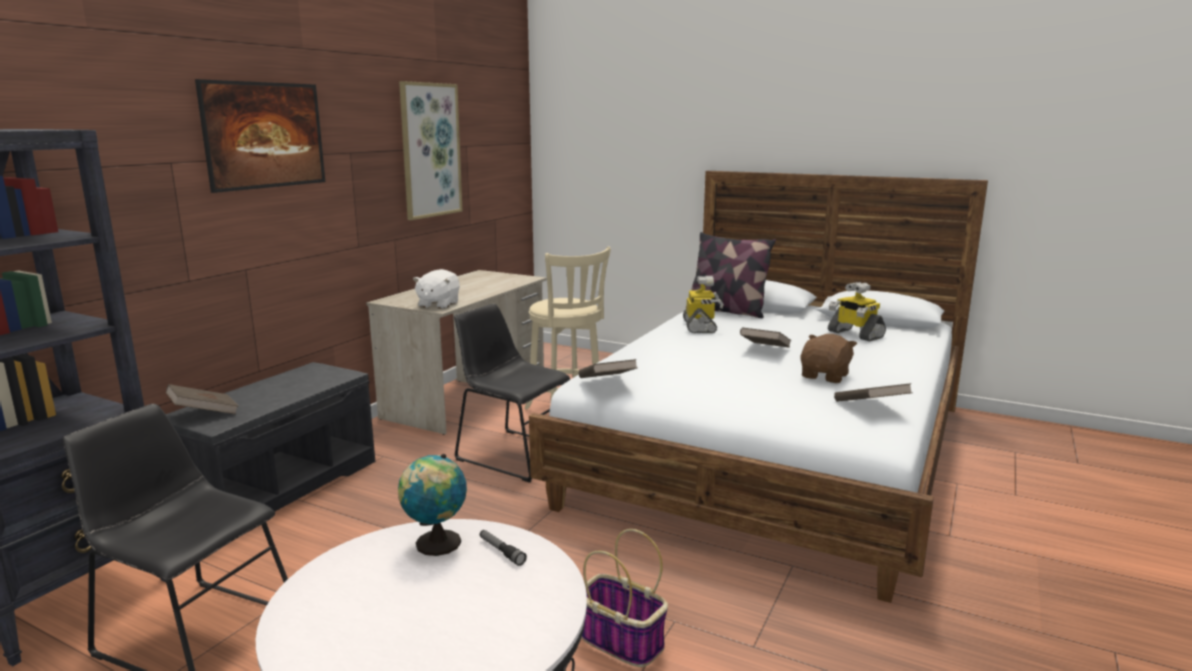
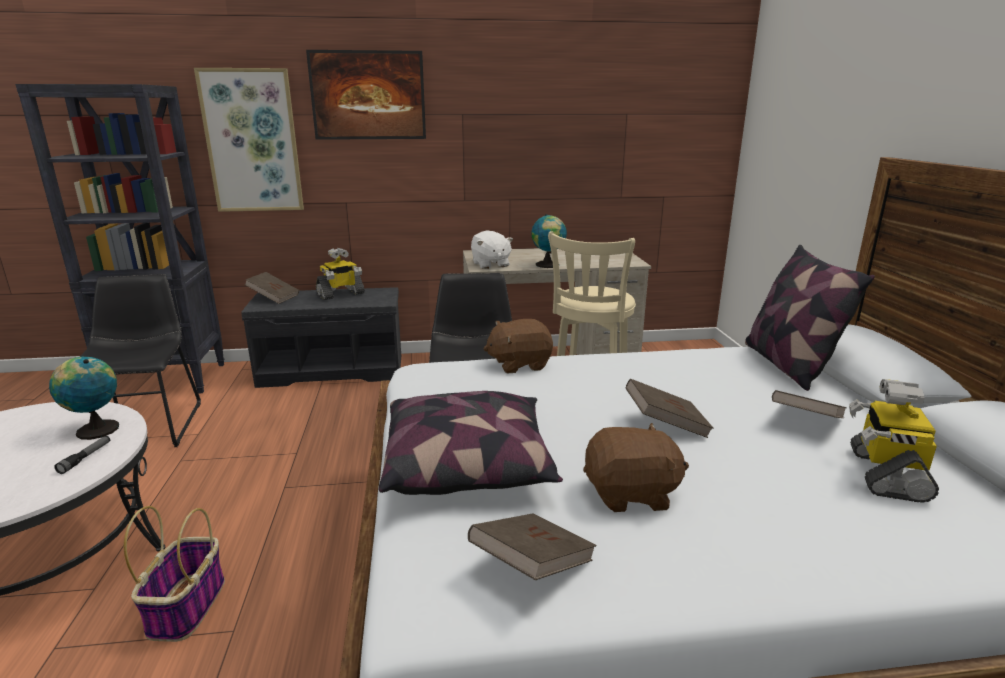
camera: 55 degrees right, 5 degrees up
(430, 150) = (567, 116): picture -> picture (252, 141)
(438, 305) = (490, 264): white plush toy -> white plush toy turned 90 degrees counterclockwise
(482, 294) = (548, 265): none -> globe
(607, 383) = (418, 377): brown book -> brown book (805, 422)
(627, 357) = (519, 364): none -> brown plush toy
(700, 327) = (688, 368): toy robot -> toy robot (340, 294)
(755, 399) = (469, 465): none -> pillow

